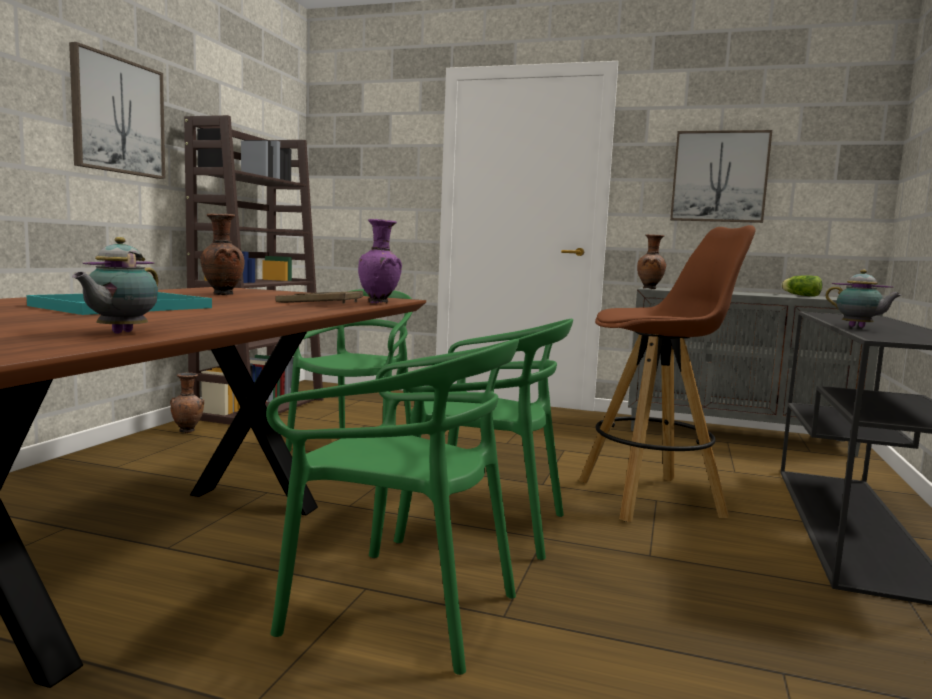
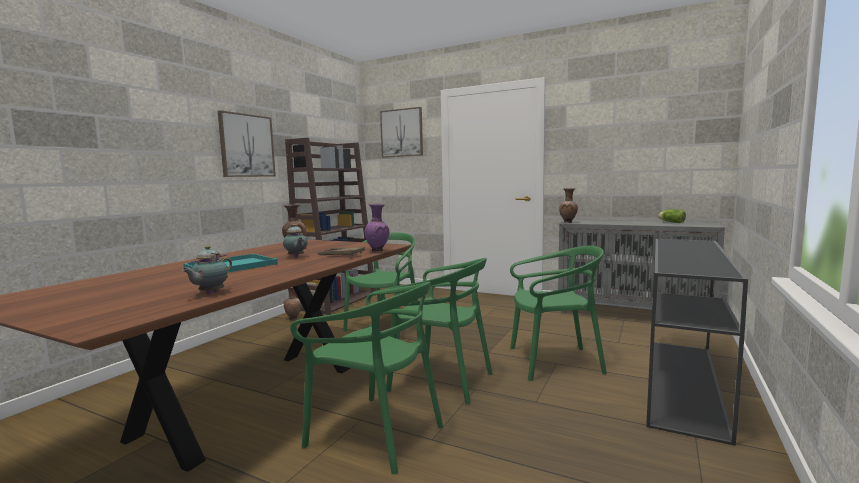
camera: 10 degrees right, 0 degrees up
(652, 498) = (554, 362): brown stool -> green chair
(719, 177) = (614, 146): picture -> picture (402, 133)
(858, 327) = (671, 257): teapot -> teapot (296, 257)

